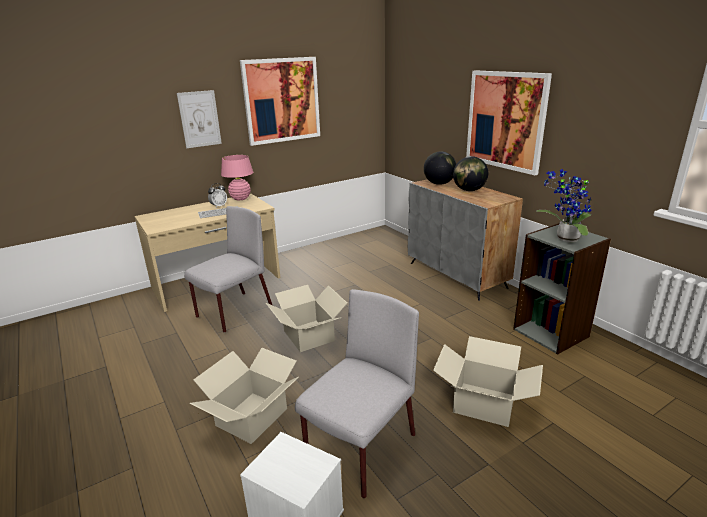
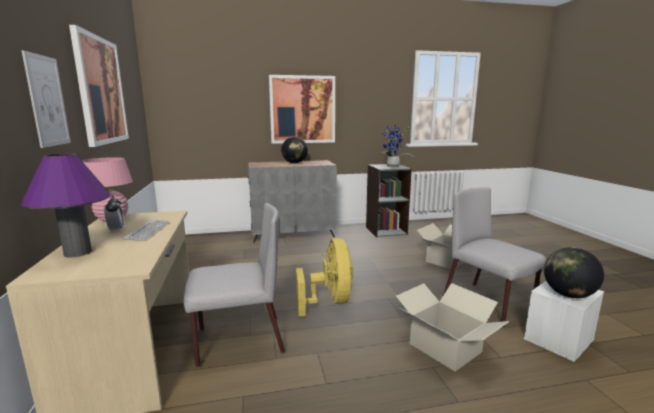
camera: 70 degrees left, 10 degrees down
(177, 212) = (78, 252): none -> purple table lamp
(233, 312) = (238, 341): grey chair -> grey chair turned 105 degrees clockwise
(309, 335) = (330, 301): cardboard box -> yellow fan
(439, 183) = (266, 164): globe -> globe (568, 295)

